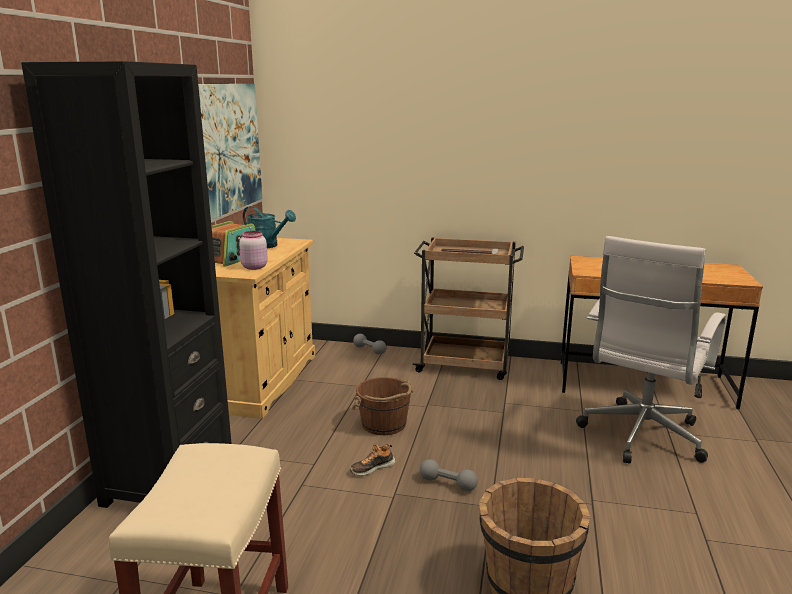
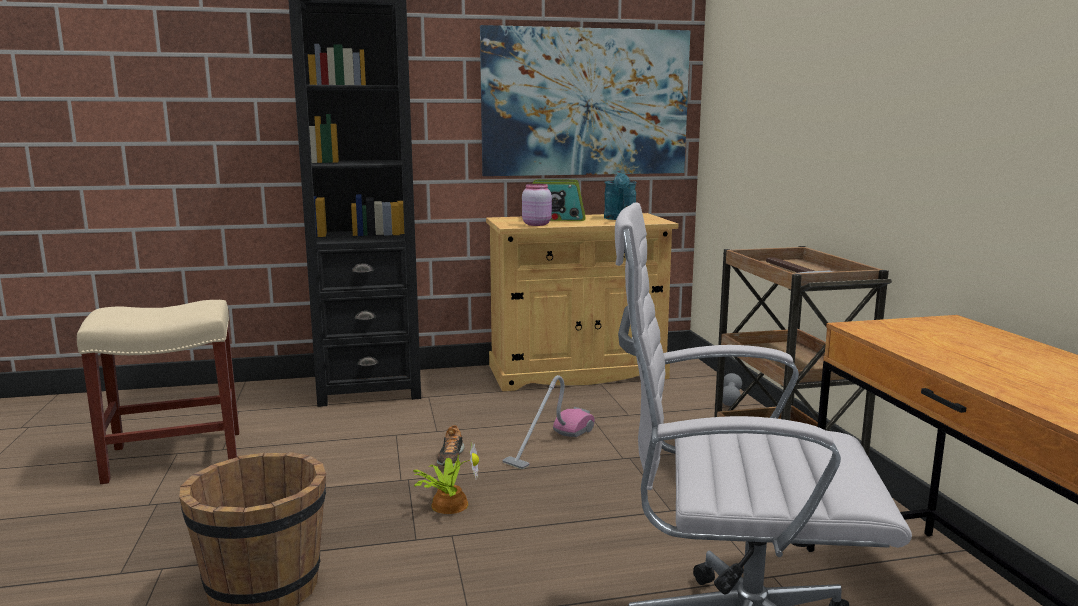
camera: 65 degrees right, 5 degrees down
(372, 468) = (451, 458): shoe -> shoe turned 120 degrees counterclockwise
(384, 424) = (550, 444): brown bucket -> vacuum cleaner
(448, 484) = (448, 504): grey dumbbell -> potted plant

